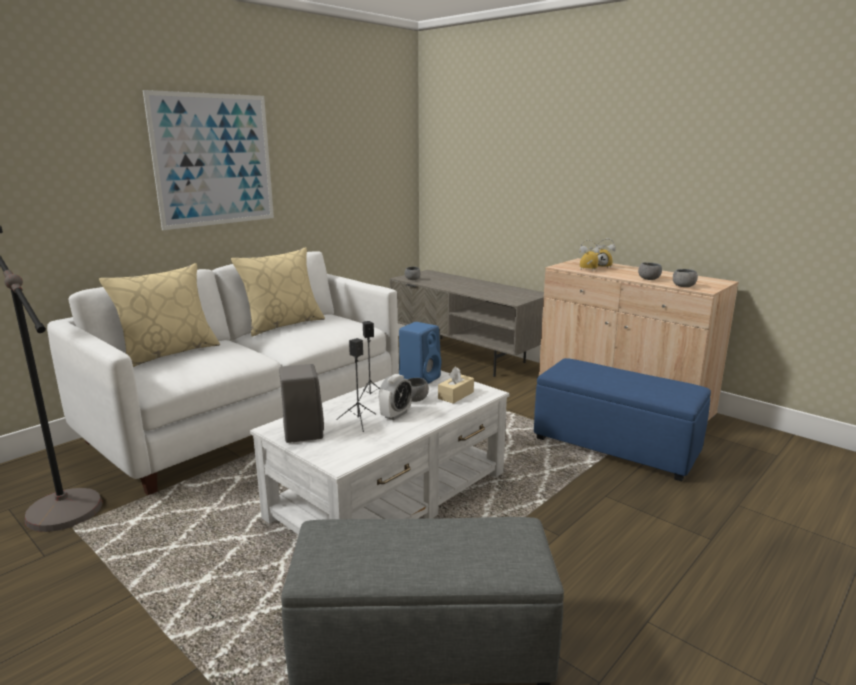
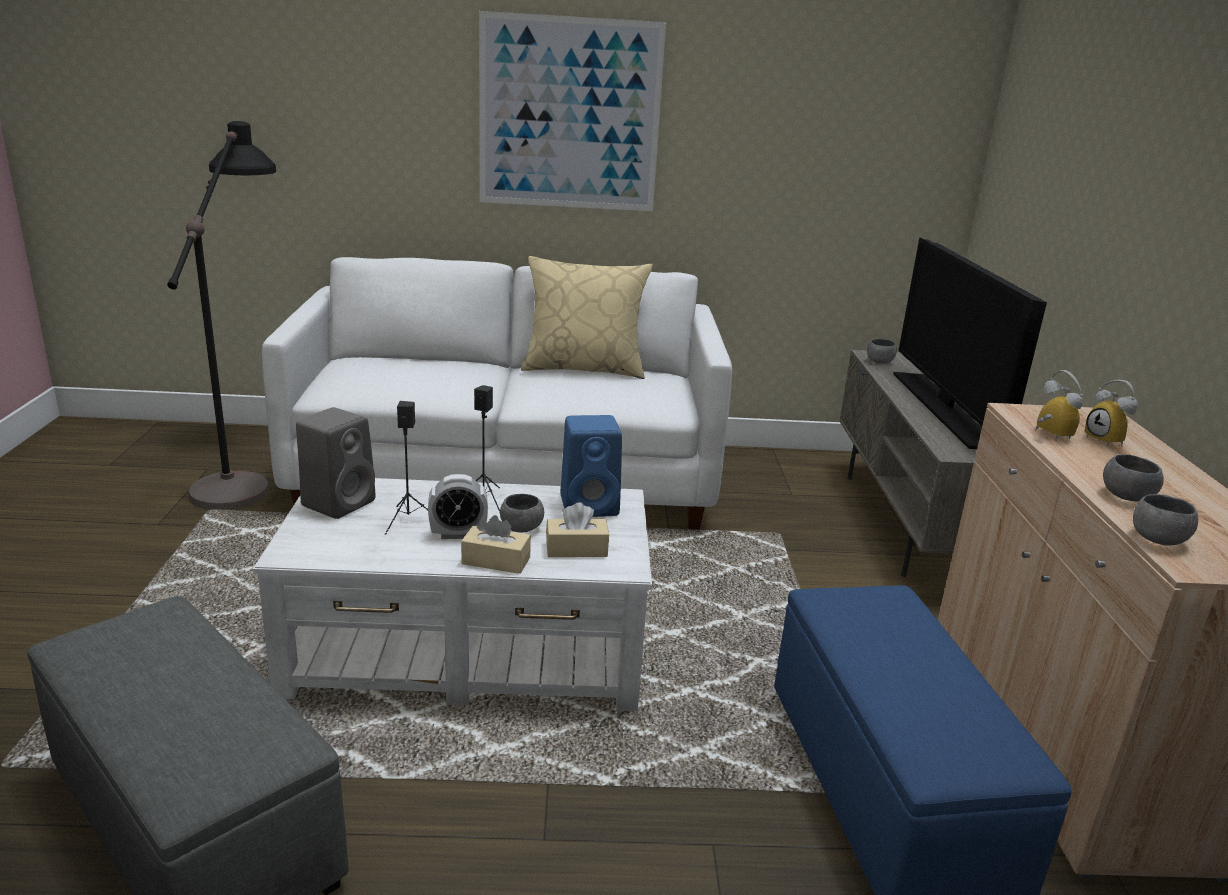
camera: 45 degrees right, 5 degrees up
(168, 353) = (409, 359): beige pillow -> none
(438, 415) = (496, 561): none -> beige tissue box
(477, 289) = (945, 410): none -> television

